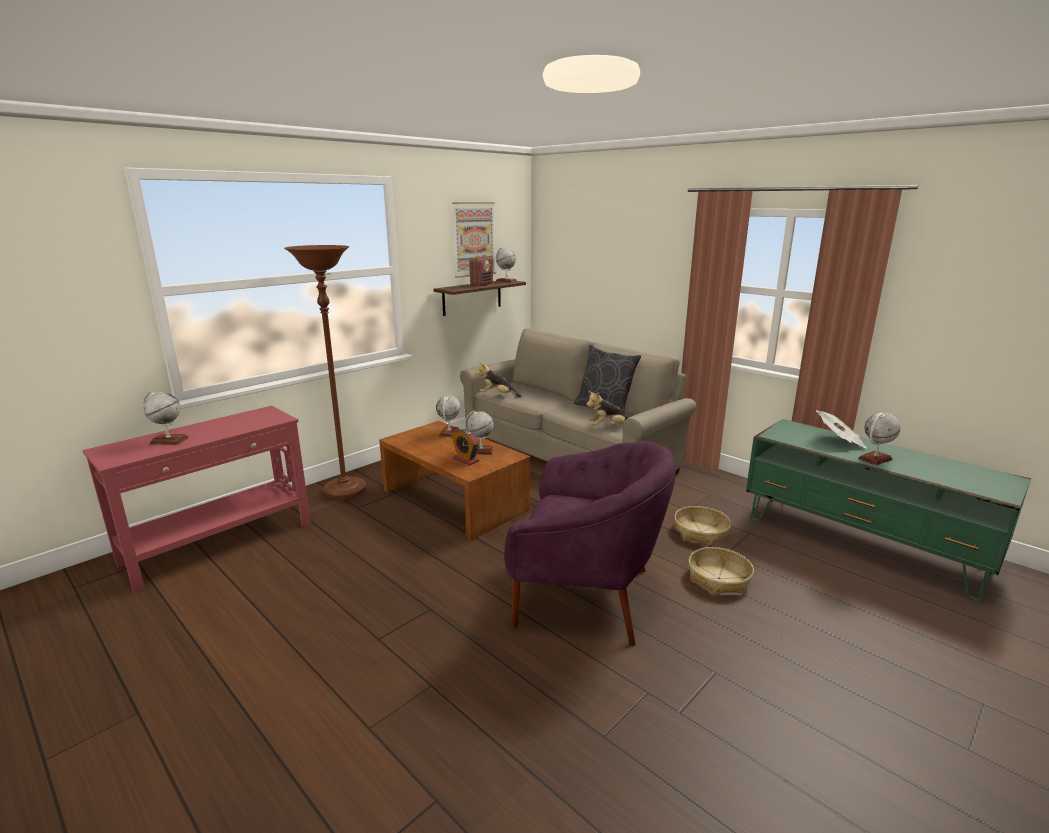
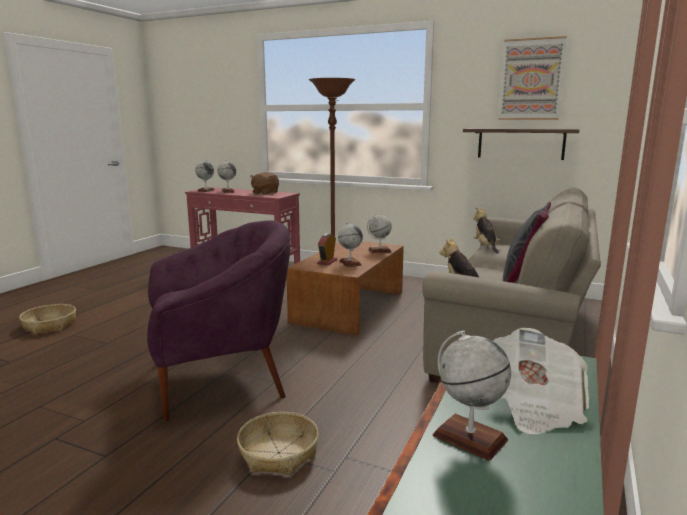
camera: 70 degrees right, 5 degrees down
(237, 421) = (265, 193): none -> brown plush toy
(481, 284) = (520, 128): radio -> none
(506, 281) = (561, 128): globe -> globe (206, 190)
(585, 595) = (220, 378): purple armchair -> purple armchair turned 105 degrees counterclockwise
(700, 532) = (386, 434): basket -> basket (49, 325)

